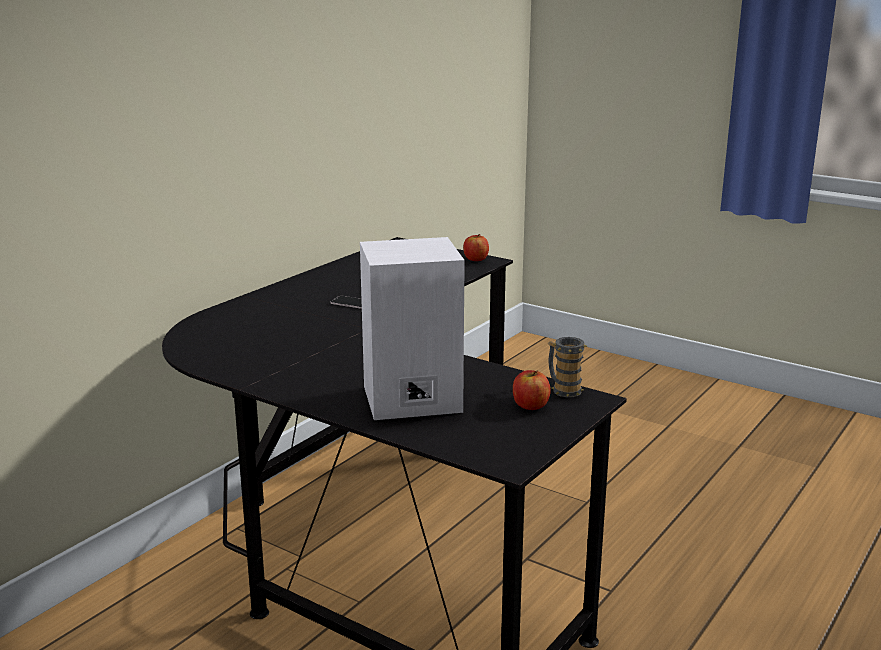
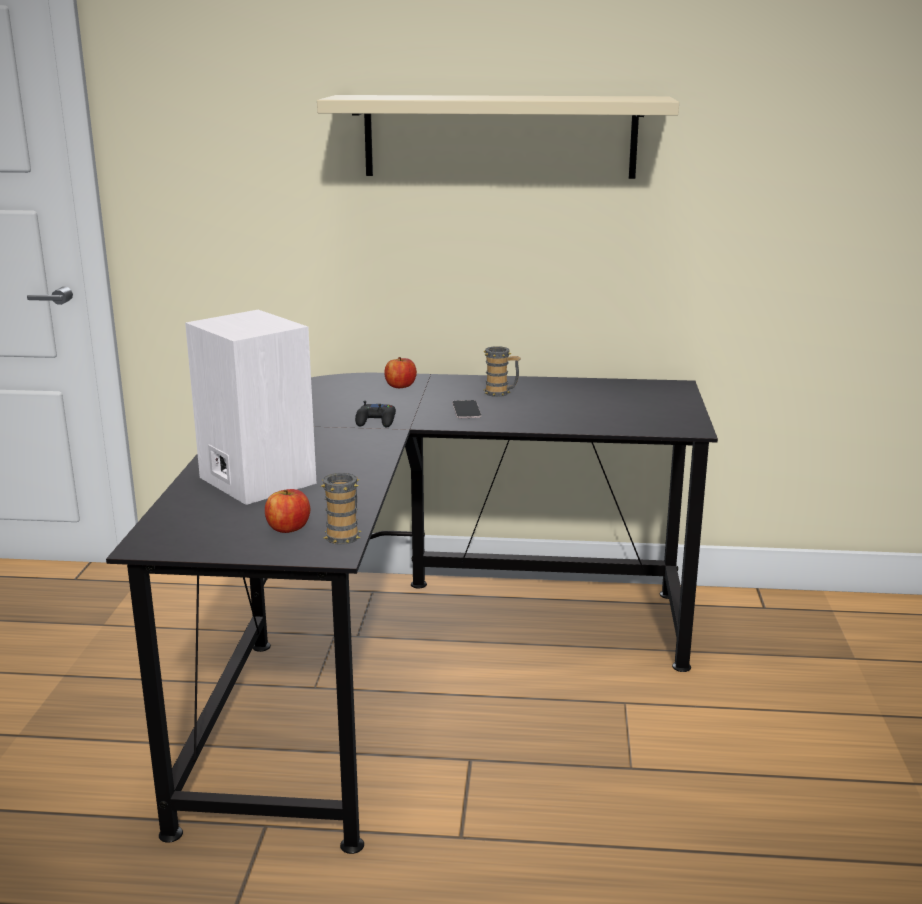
camera: 60 degrees right, 0 degrees up
(266, 57) = (500, 136): none -> beige shelf
(332, 334) = (376, 421): none -> black game controller
(333, 286) = (501, 393): none -> mug
(476, 259) = (684, 423): apple -> apple (400, 386)

